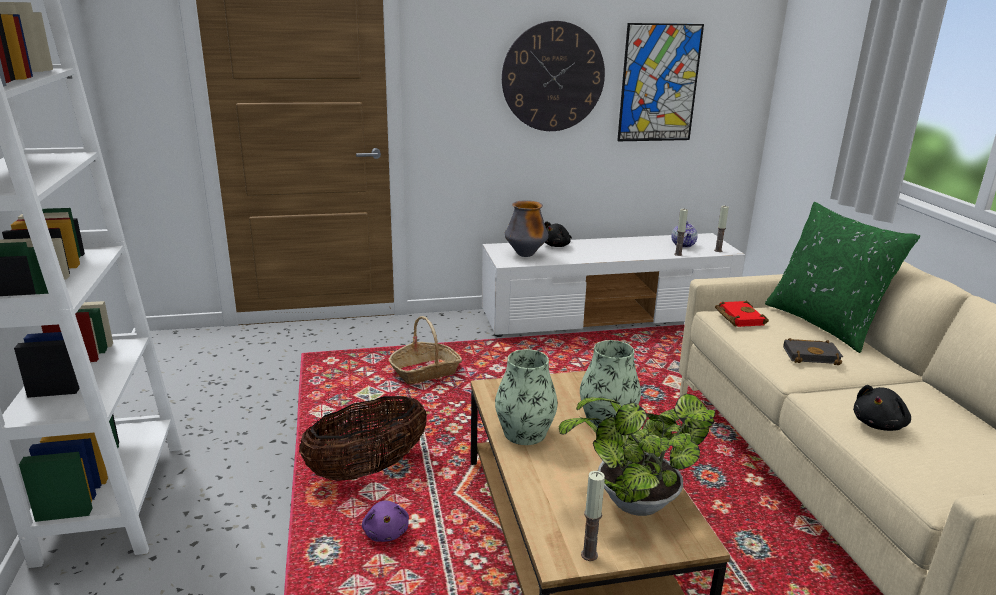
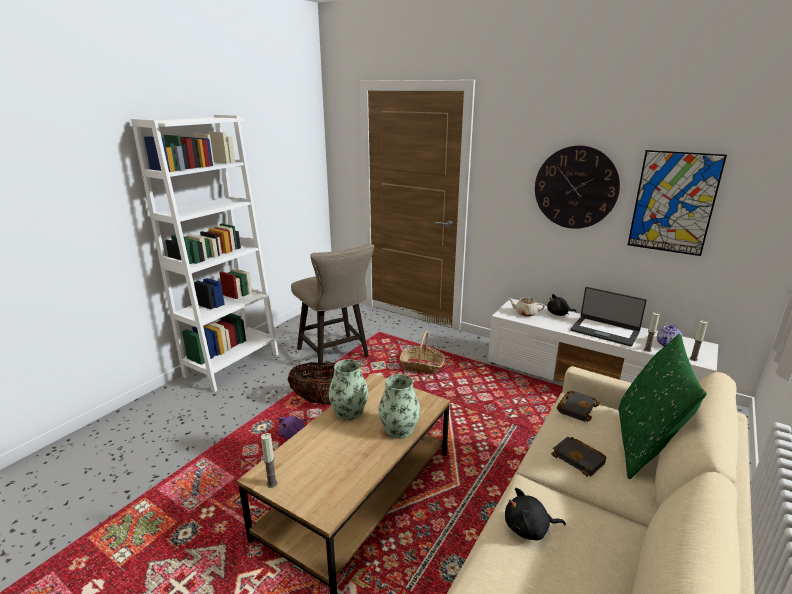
camera: 45 degrees right, 0 degrees up
(284, 407) = (336, 355): none -> beige stool
(525, 254) = (525, 313): vase -> beige teapot
(621, 249) = (604, 331): none -> laptop
(630, 503) = (331, 475): potted plant -> none
(738, 317) = (576, 407): red book -> black book

